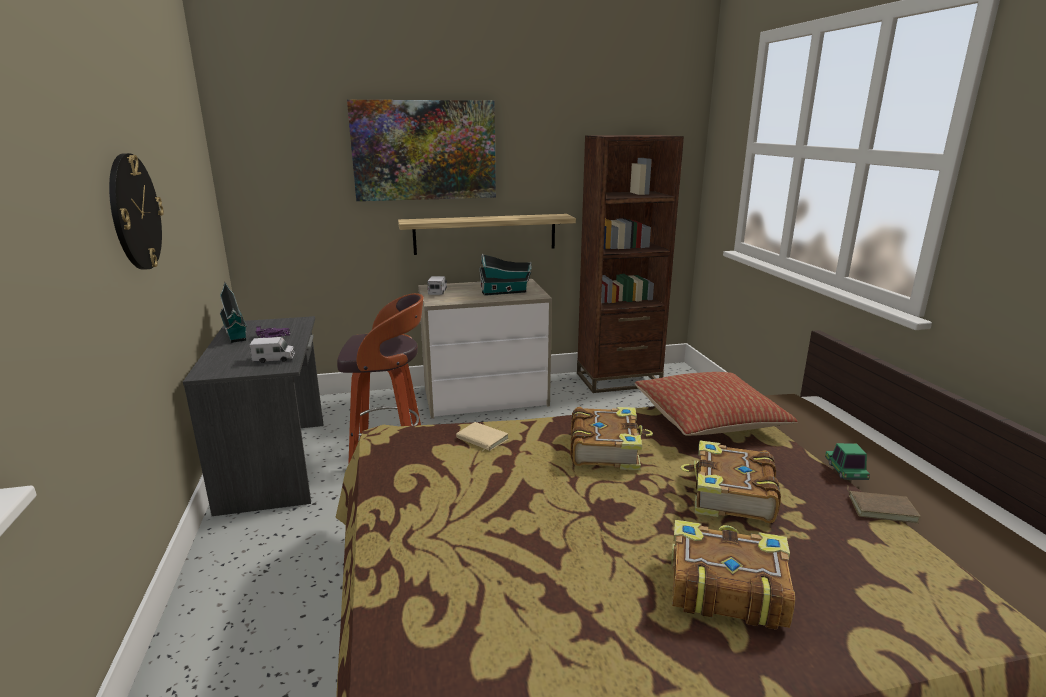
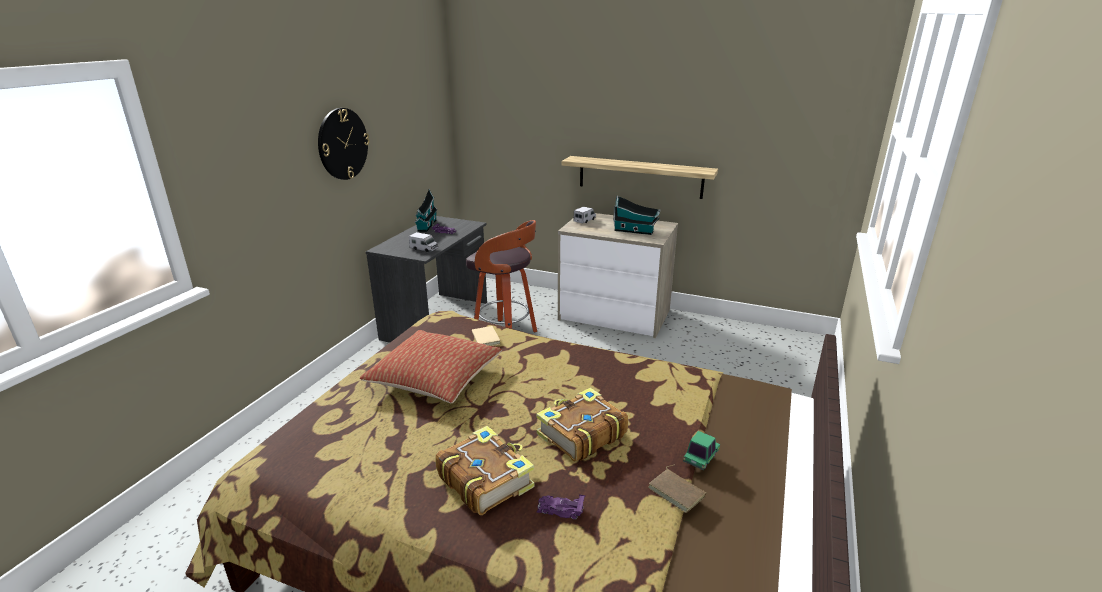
camera: 35 degrees right, 5 degrees up
(424, 150) = (595, 101): picture -> none
(606, 448) = (549, 373): book -> none
(618, 379) = (744, 334): brown bookcase -> none
(708, 420) = (659, 381): pillow -> pillow (435, 379)
(834, 577) = (560, 510): none -> purple toy car

